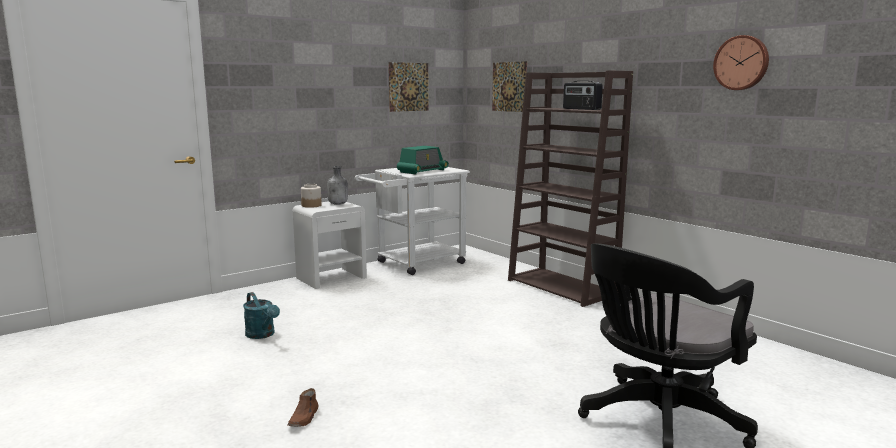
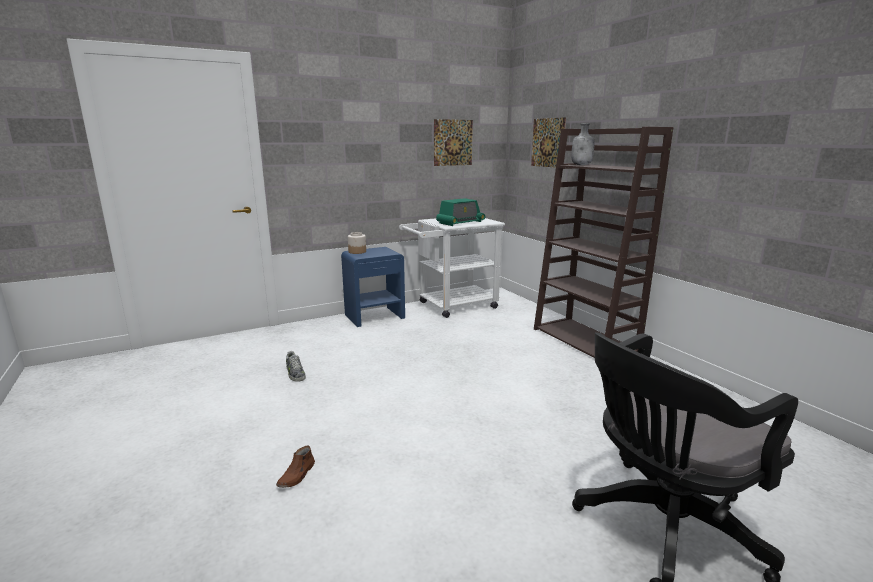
camera: 10 degrees right, 5 degrees up
(262, 335) = (295, 373): turquoise watering can -> shoe
(332, 278) = (375, 316): white nightstand -> blue nightstand
(338, 204) = (381, 251): grey bottle -> grey bottle (581, 165)
(581, 109) = (614, 166): radio -> none
(741, 63) = (803, 117): wall clock -> none

